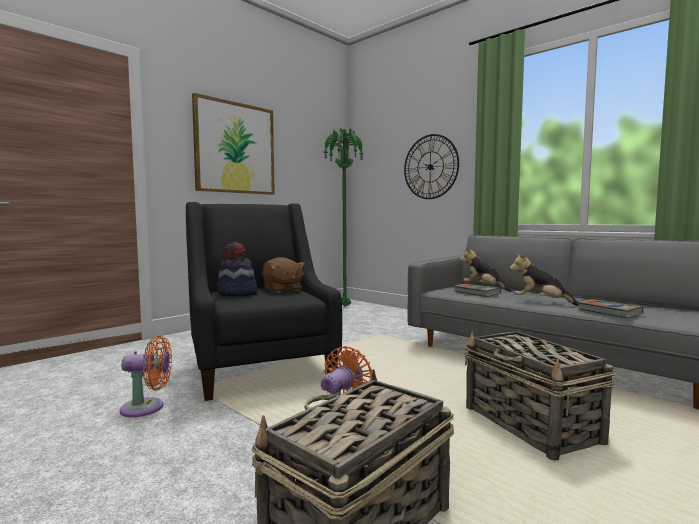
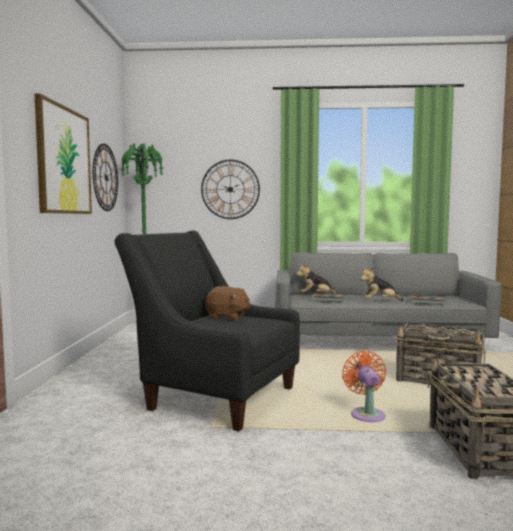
camera: 40 degrees left, 0 degrees up
(147, 408) = (207, 452): orange fan -> none
(237, 294) = (209, 326): hat -> none
(306, 163) = (105, 177): none -> wall clock

